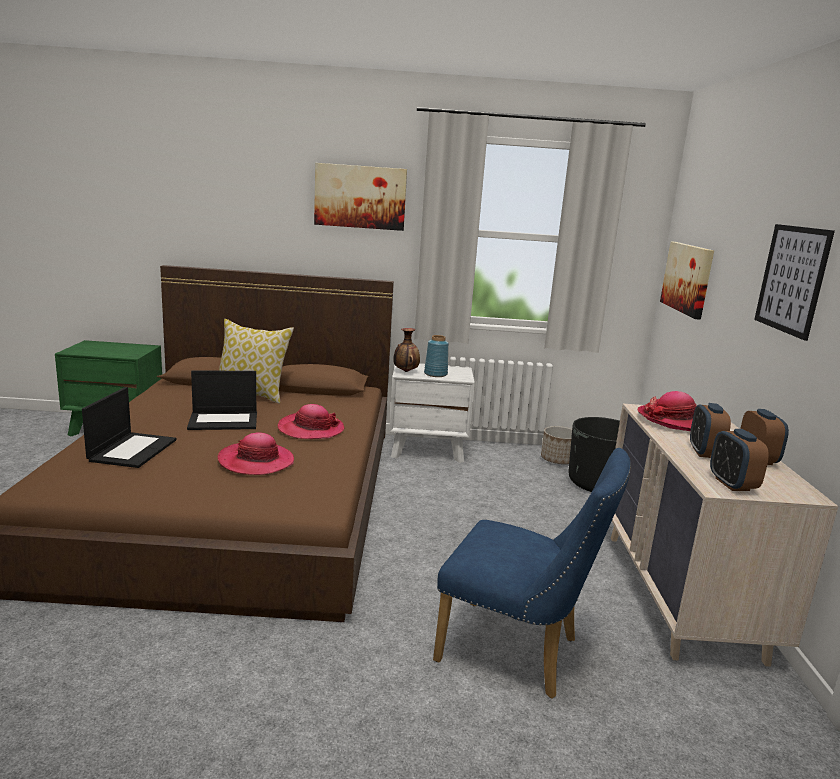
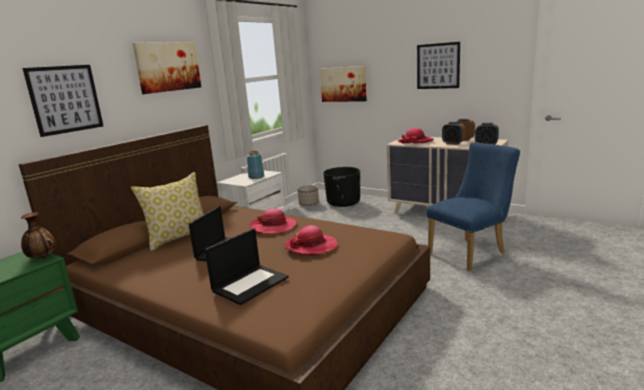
camera: 55 degrees left, 0 degrees up
(133, 450) = (250, 283): laptop -> laptop turned 90 degrees clockwise
(225, 214) = (65, 99): none -> picture
(405, 371) = (241, 182): vase -> vase (42, 258)

